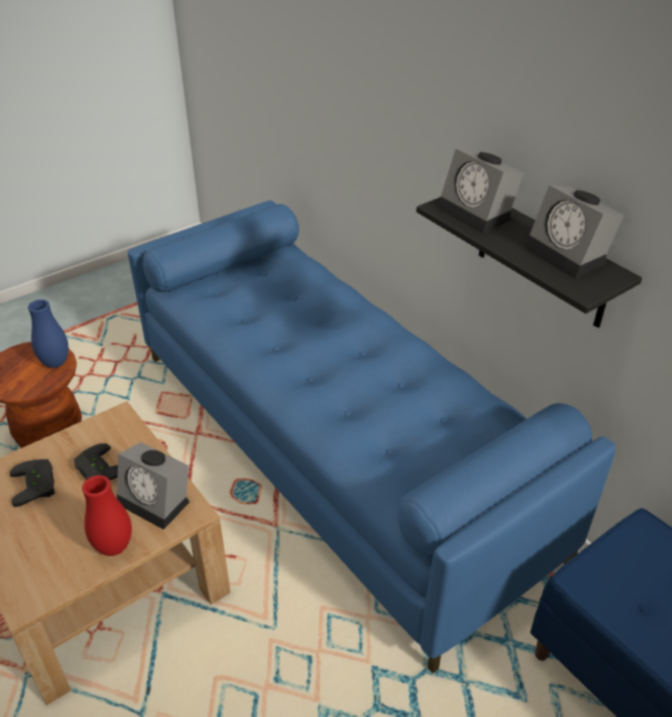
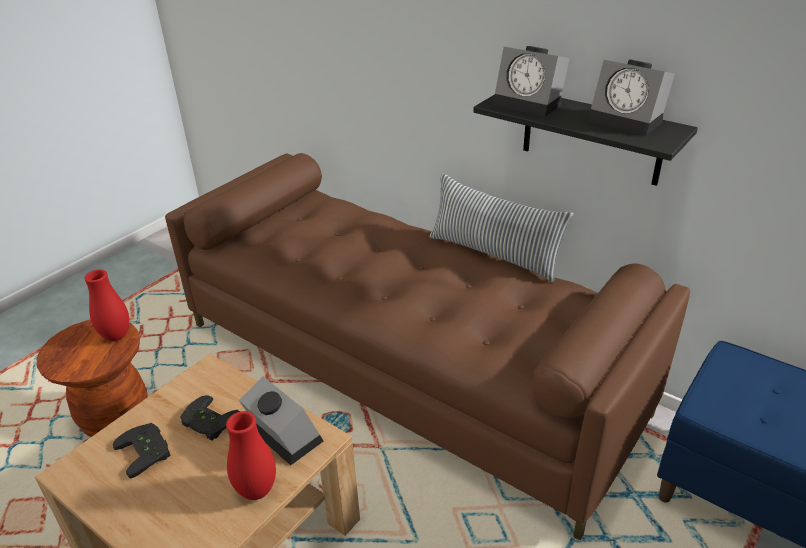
camera: 15 degrees left, 5 degrees down
(55, 363) = (116, 336): blue vase -> red vase
(157, 501) = (283, 437): alarm clock -> alarm clock turned 150 degrees counterclockwise
(336, 449) = (406, 367): blue sofa -> brown sofa
(439, 355) = (494, 254): none -> pillow

